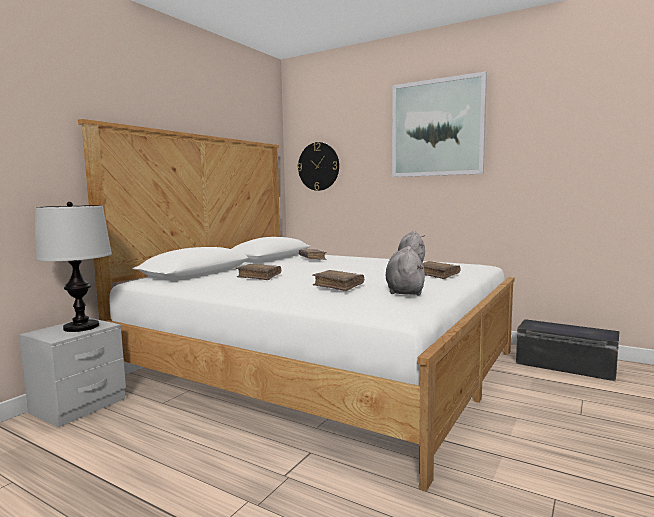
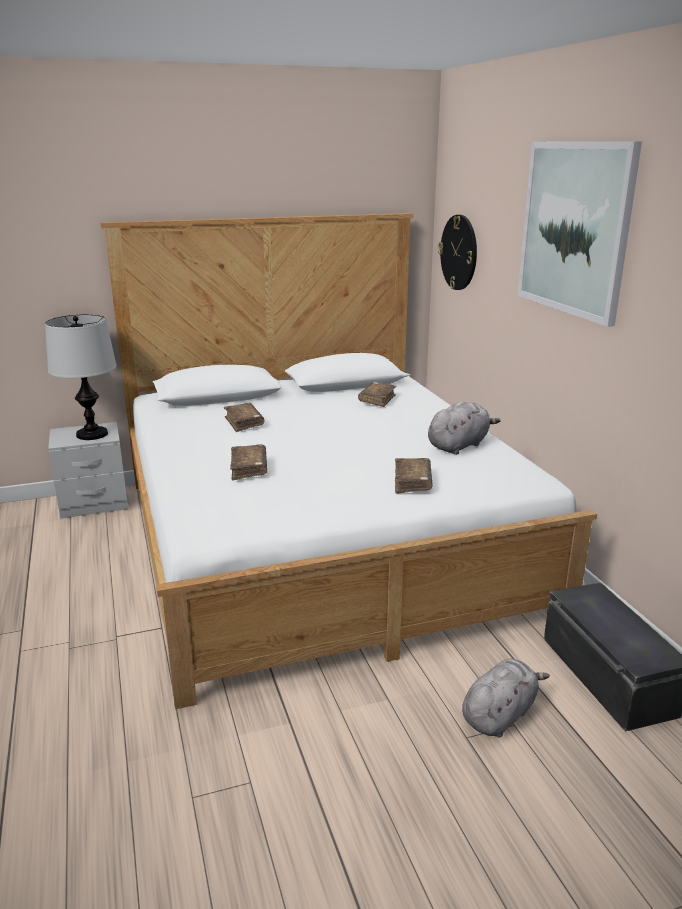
camera: 40 degrees right, 15 degrees up
(404, 291) = (293, 499): grey plush toy -> grey plush toy (500, 714)

